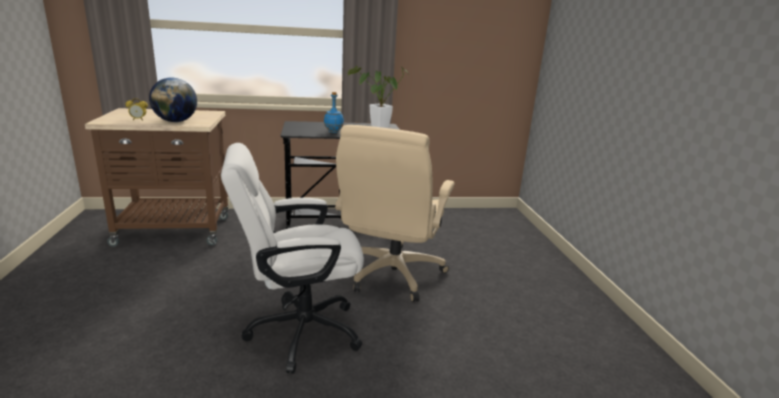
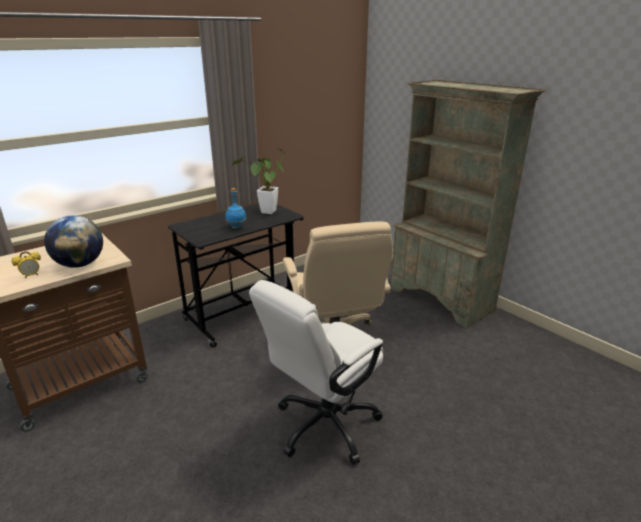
camera: 30 degrees left, 5 degrees up
(555, 278) = (441, 298): none -> green bookcase

